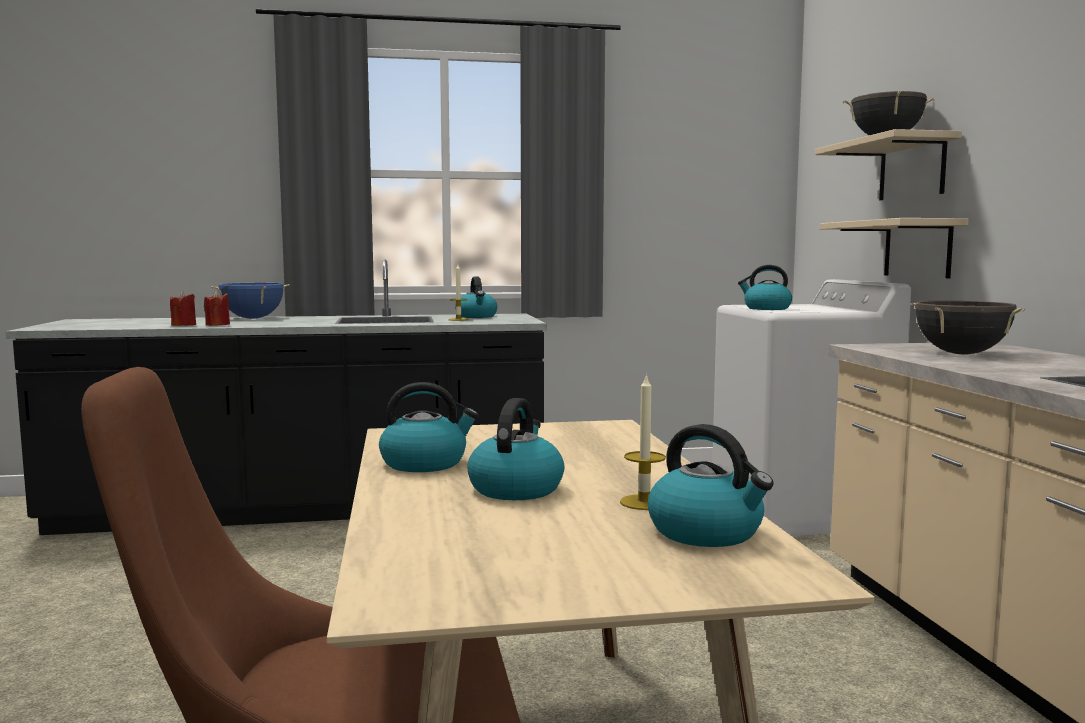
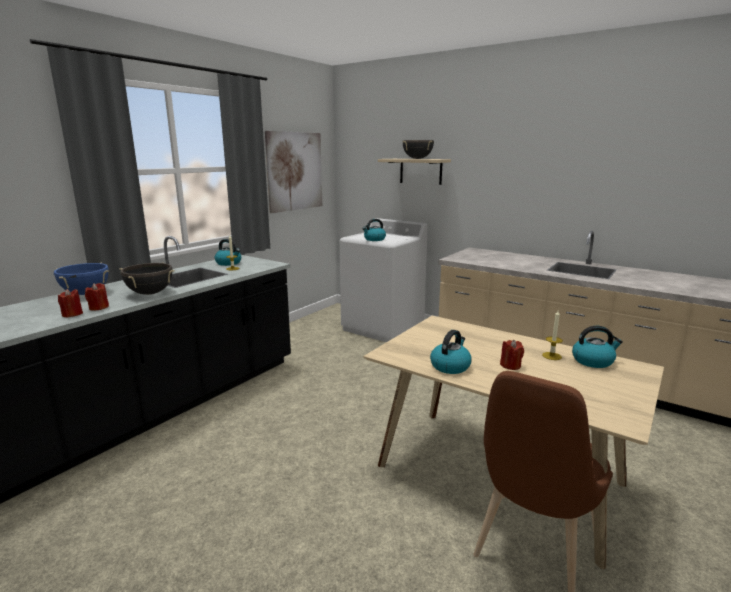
camera: 45 degrees left, 10 degrees up
(516, 488) = (510, 365): kettle -> red candle
(687, 187) = (295, 171): none -> picture
(917, 249) = (426, 207): beige shelf -> none
(961, 354) = (490, 258): black cooking pot -> black cooking pot (150, 293)

